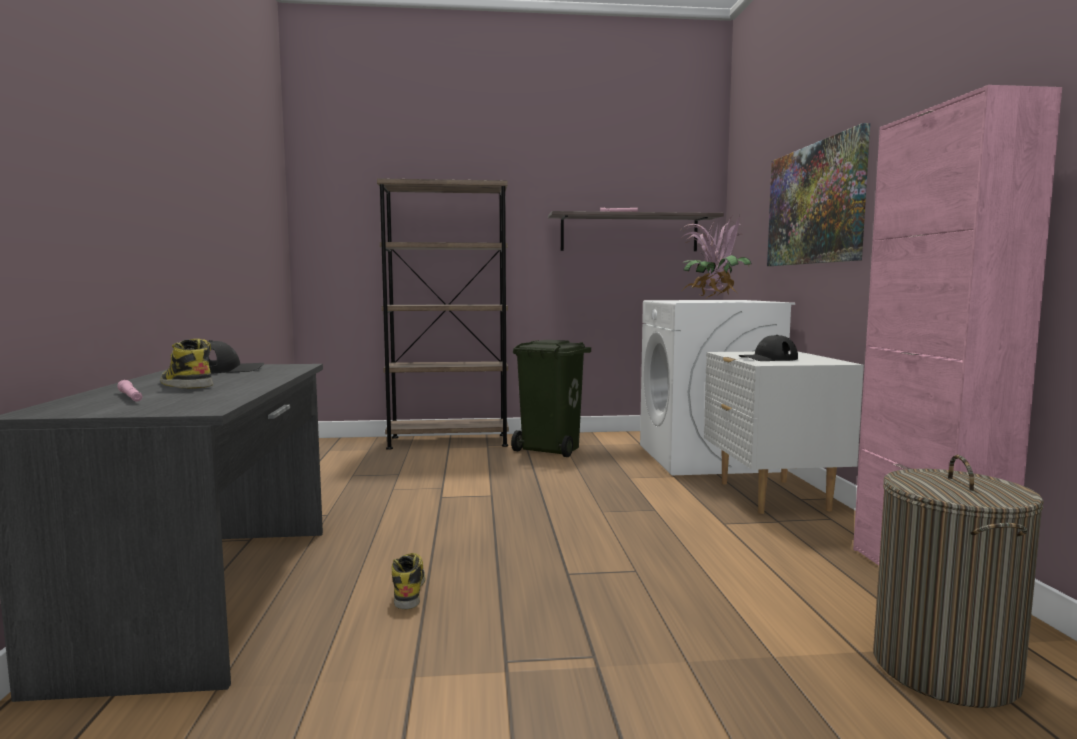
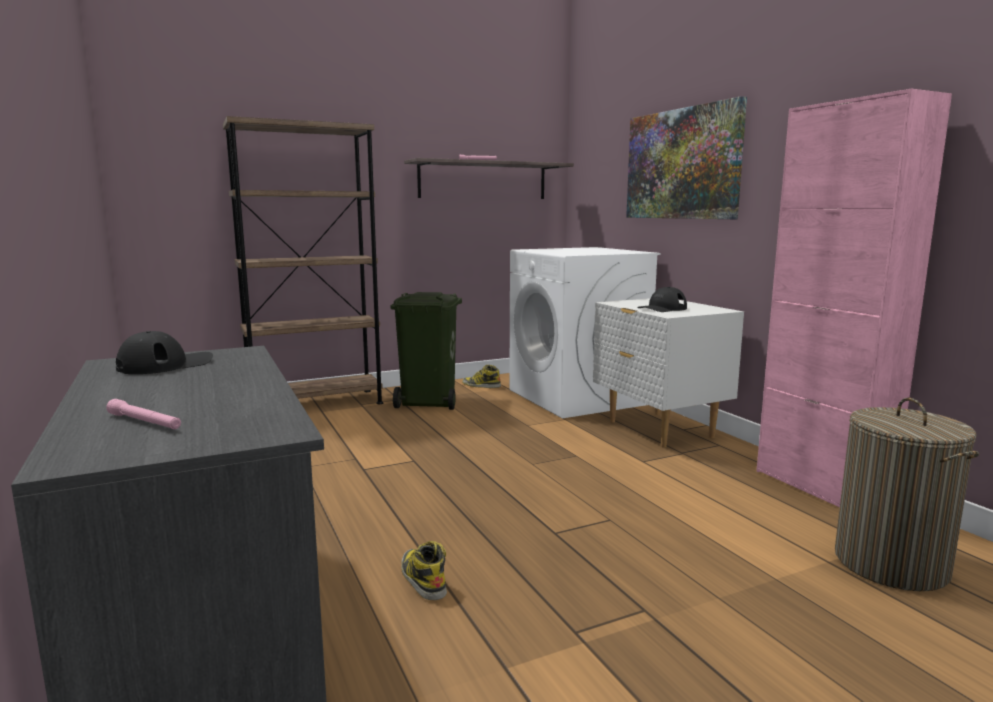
camera: 20 degrees left, 5 degrees up
(185, 384) = (169, 393): boot -> boot (481, 385)
(713, 301) = (583, 251): potted plant -> none

